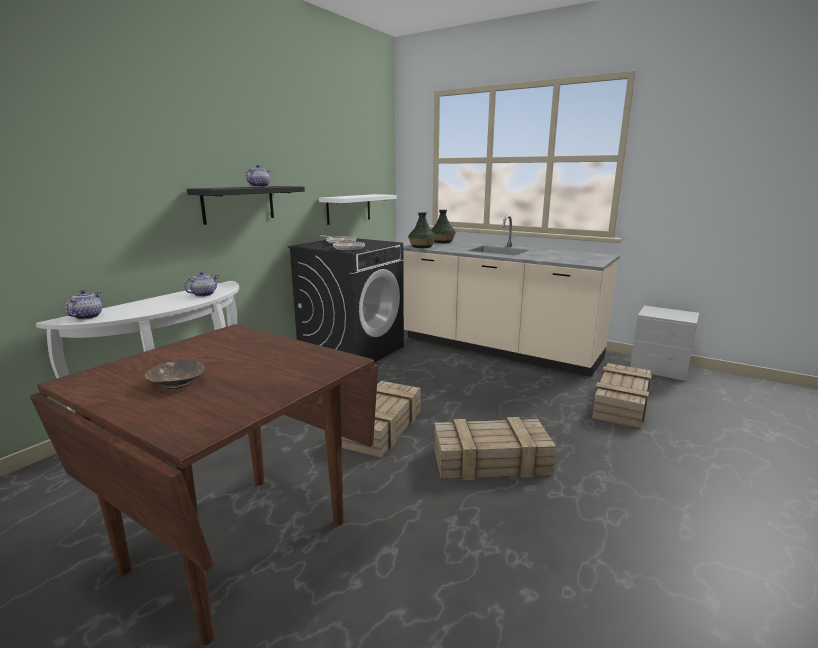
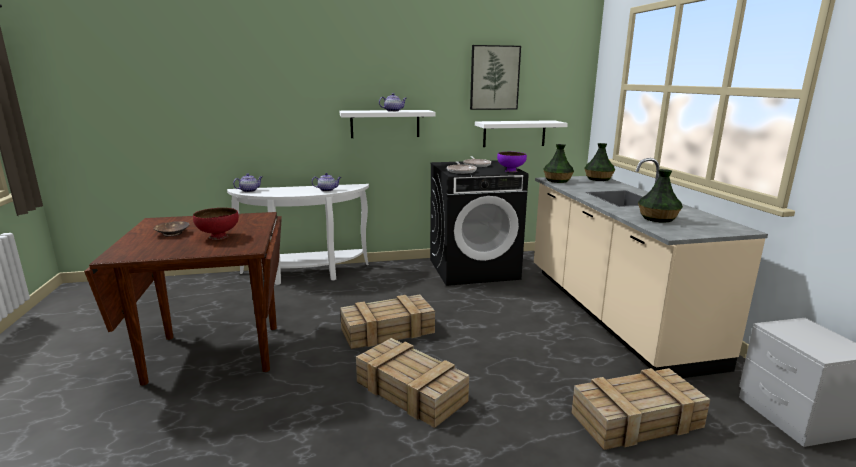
camera: 45 degrees right, 0 degrees up
(239, 204) = (385, 124): black shelf -> white shelf
(262, 364) = (218, 237): none -> red bowl
(330, 151) = (494, 78): none -> picture
(385, 243) = (510, 171): none -> purple bowl
(557, 257) = (658, 218): none -> vase

